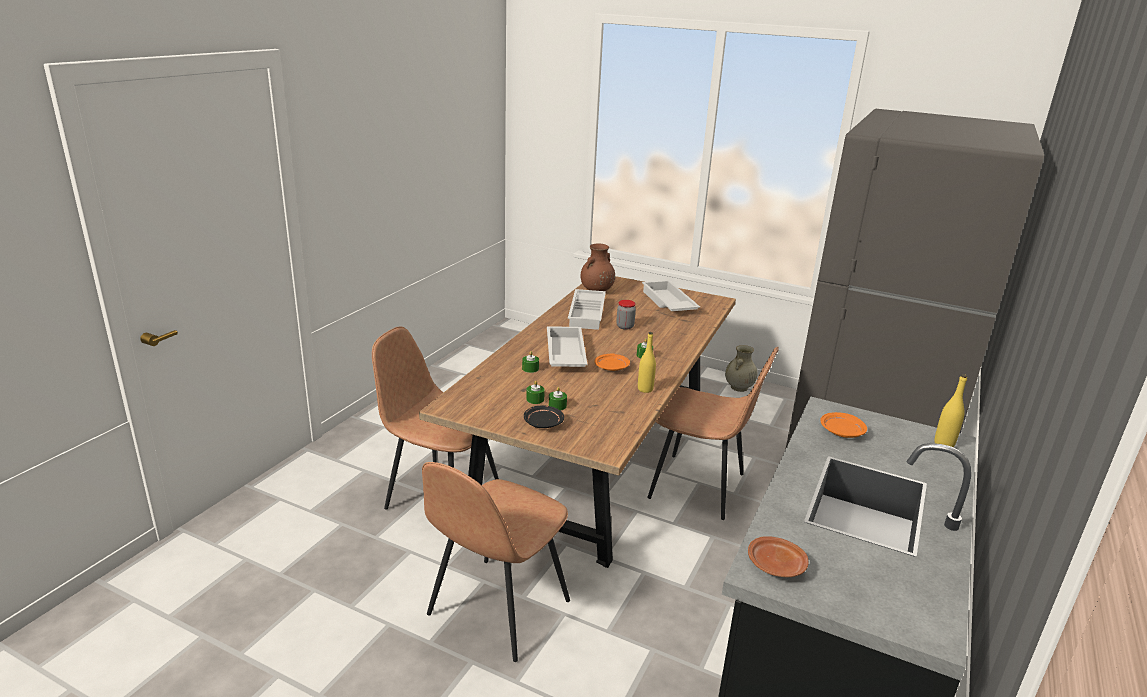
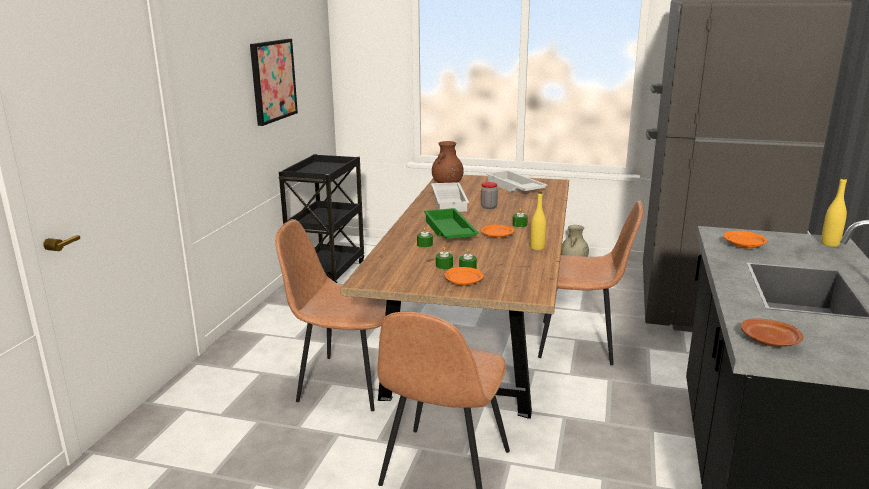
camera: 10 degrees left, 5 degrees down
(424, 161) = (273, 80): none -> picture
(472, 362) = (328, 272): none -> black cart
(543, 423) = (463, 282): black plate -> orange plate
(564, 354) = (448, 231): white tray -> green tray

